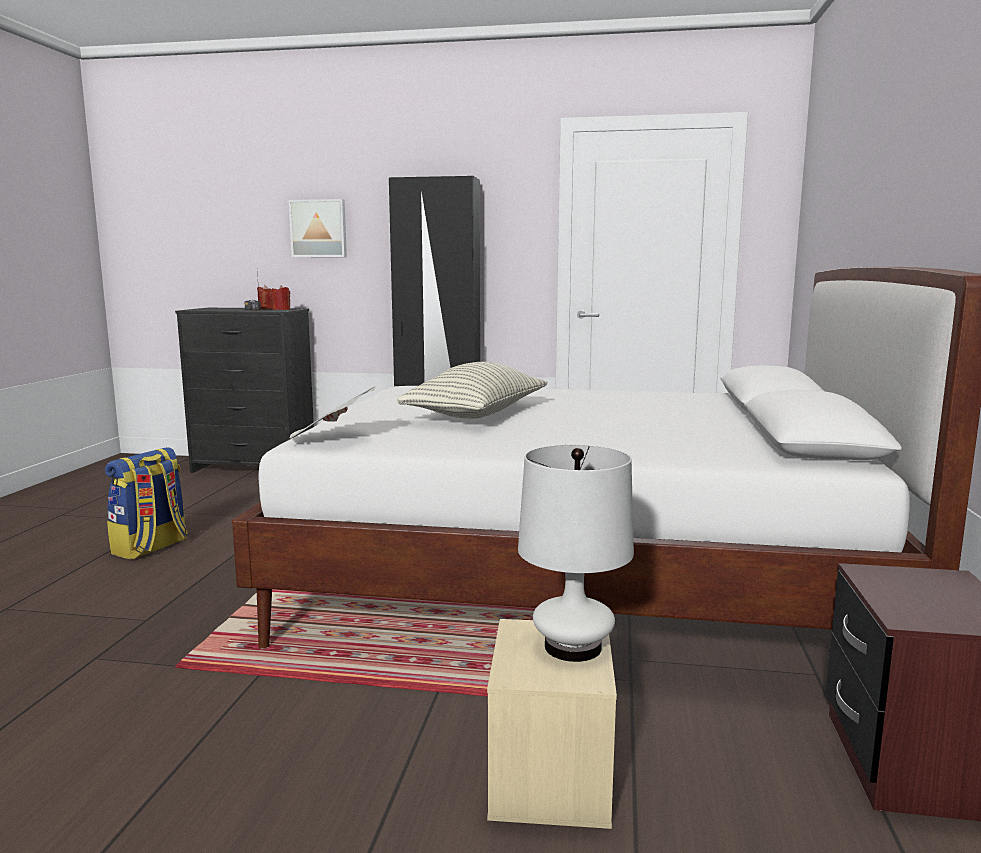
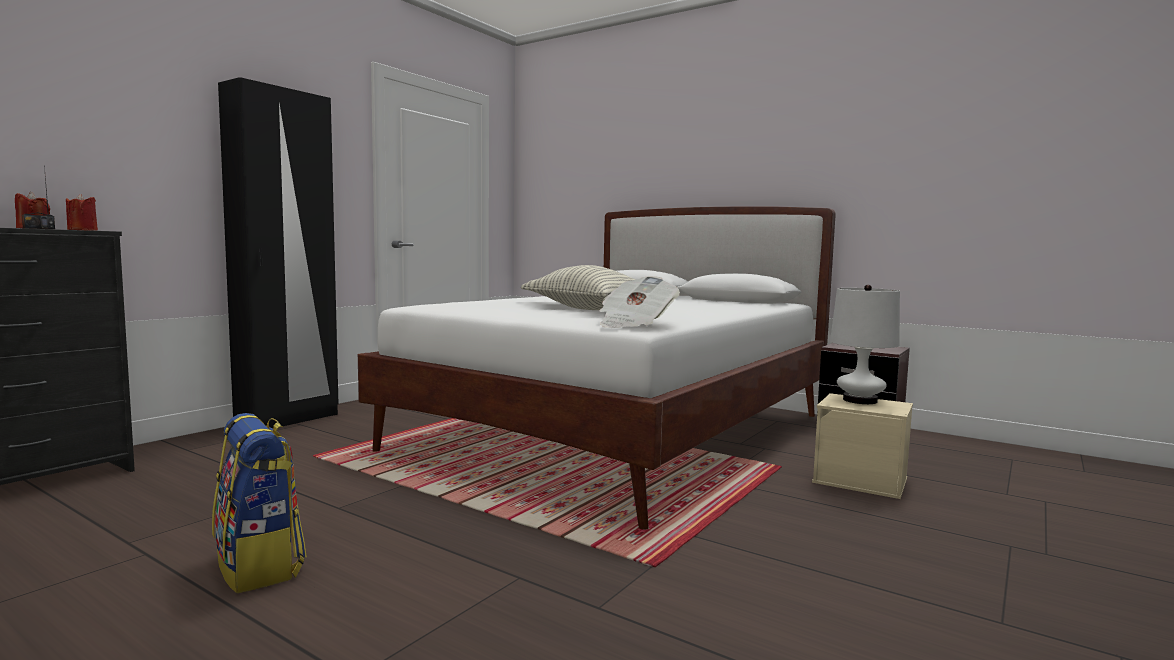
camera: 65 degrees left, 5 degrees down
(319, 228) = (95, 120): picture -> none

